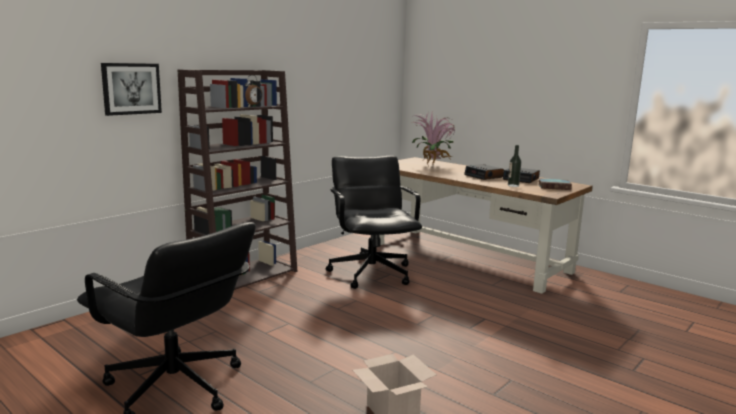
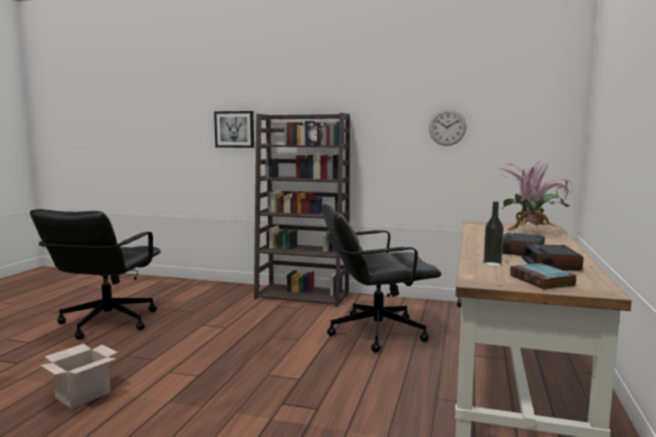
camera: 65 degrees right, 5 degrees down
(334, 83) = (447, 127): none -> wall clock
(371, 273) = (376, 332): black office chair -> black office chair turned 150 degrees counterclockwise

